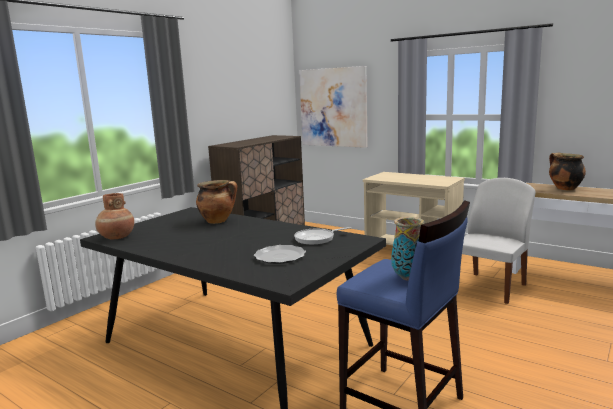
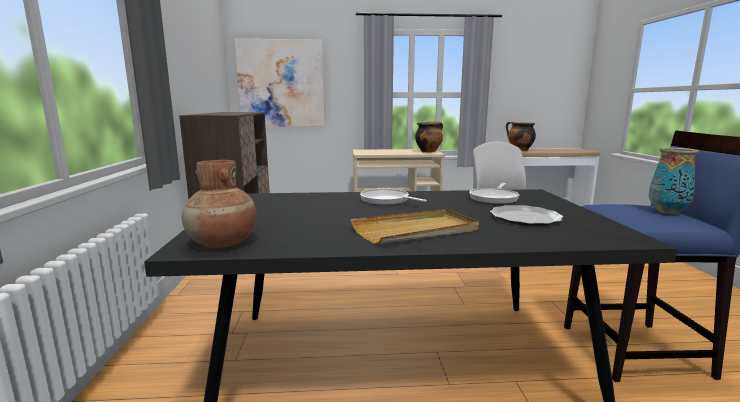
camera: 40 degrees left, 0 degrees up
(201, 249) = (416, 230): none -> beige tray
(218, 221) = (324, 201): cooking pot -> cooking pot (428, 151)
(248, 227) = (387, 201): none -> frying pan

